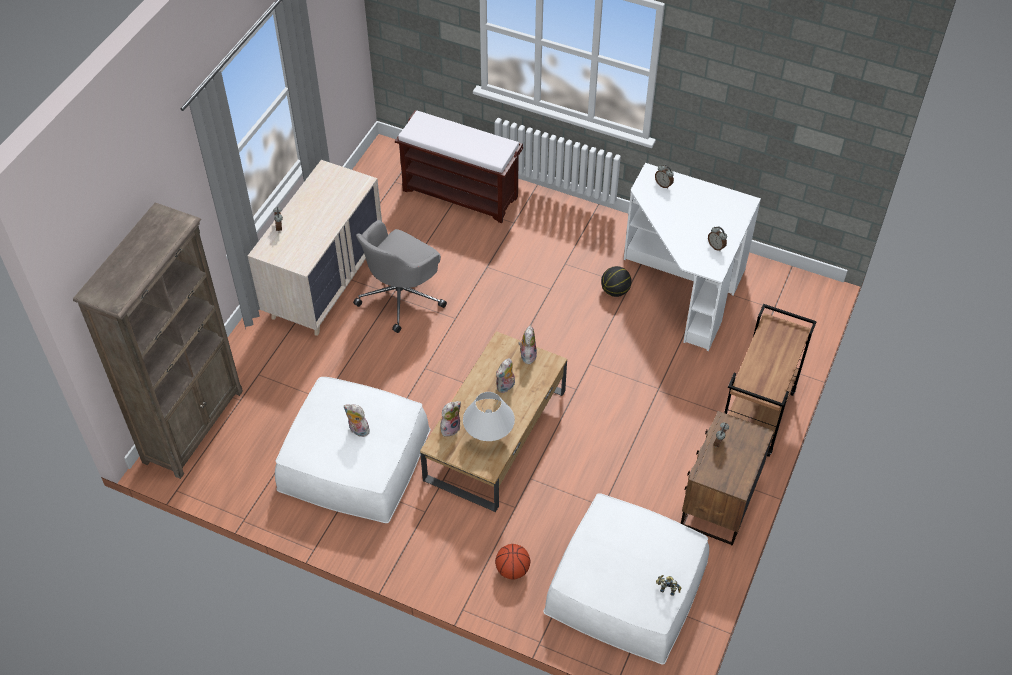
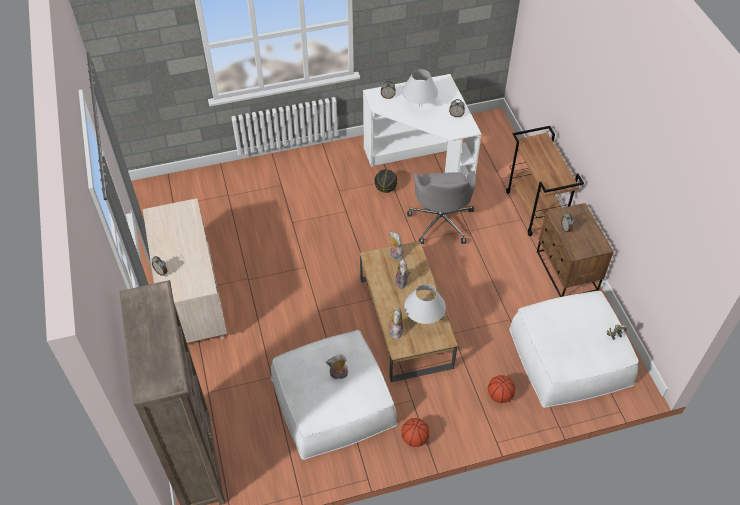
camera: 40 degrees left, 0 degrees up
(391, 547) = (415, 438): none -> basketball
(401, 296) = (255, 276): grey office chair -> grey office chair (441, 221)
(461, 193) = (228, 186): brown bench -> none
(686, 214) = (419, 106): none -> white table lamp

